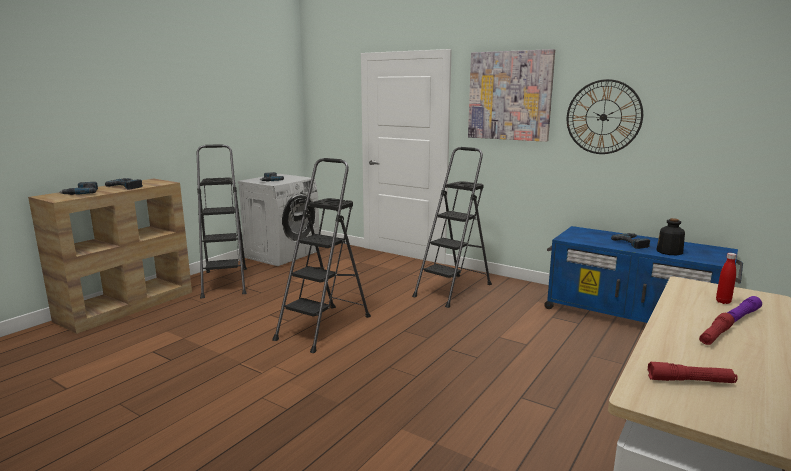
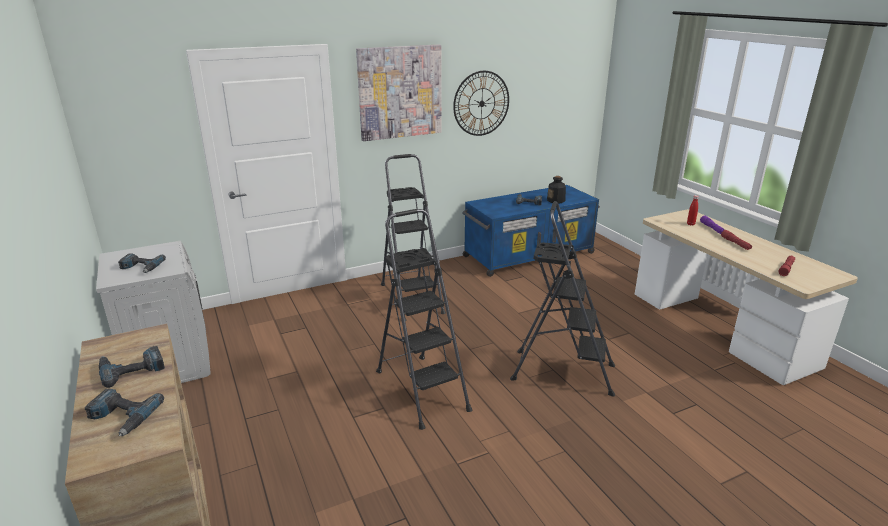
camera: 60 degrees left, 10 degrees up
(225, 281) = (200, 431): step ladder -> step ladder (561, 371)

